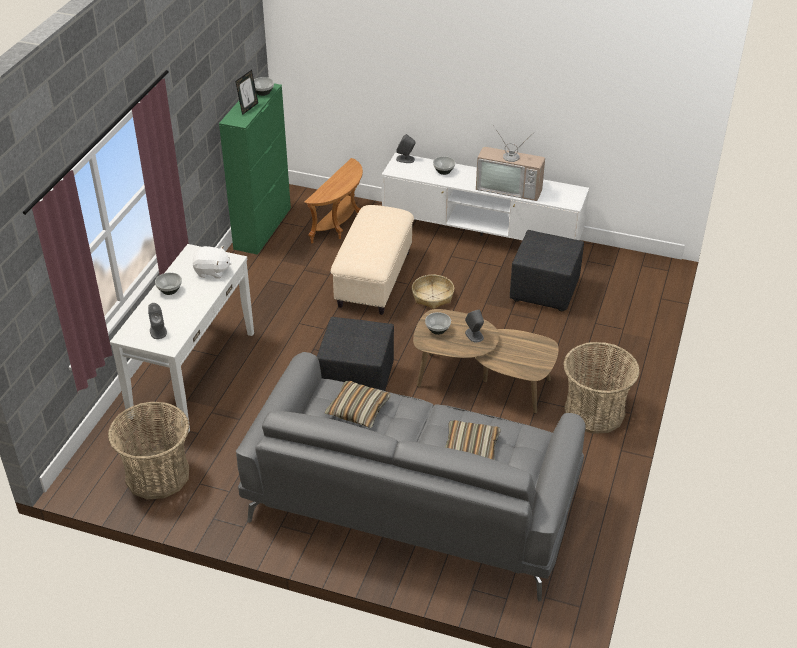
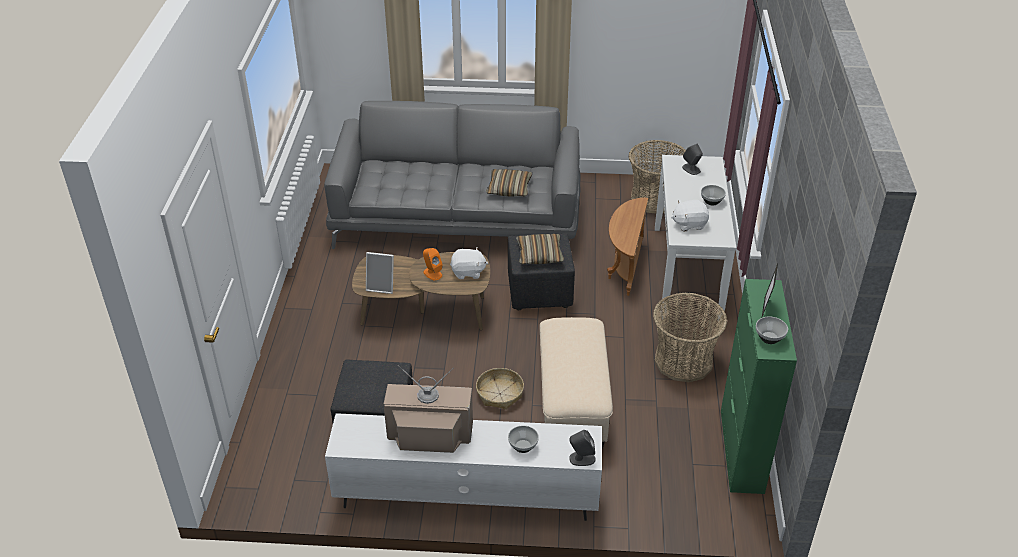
camera: 165 degrees right, 0 degrees up
(340, 225) = (651, 476): brown side table -> brown side table (624, 267)
(438, 330) = (468, 272): bowl -> white plush toy
(470, 449) = (412, 177): pillow -> pillow (539, 255)
(474, 335) = (432, 273): grey speaker -> orange speaker
(528, 343) = (381, 286): none -> picture frame
(594, 412) = (317, 303): basket -> basket (683, 361)

